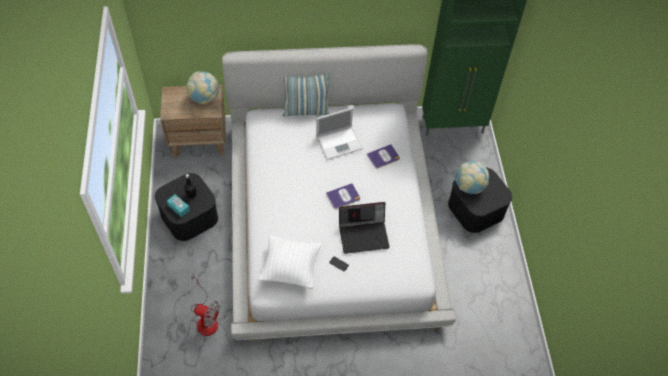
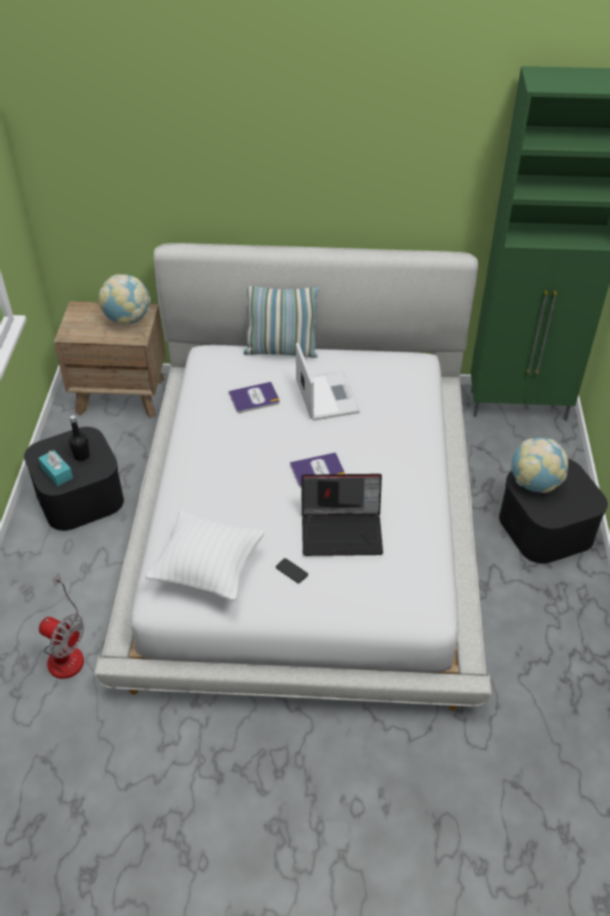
camera: 10 degrees right, 10 degrees down
(340, 142) = (326, 396): laptop -> laptop turned 90 degrees counterclockwise
(383, 157) = (393, 421): book -> book (254, 398)

